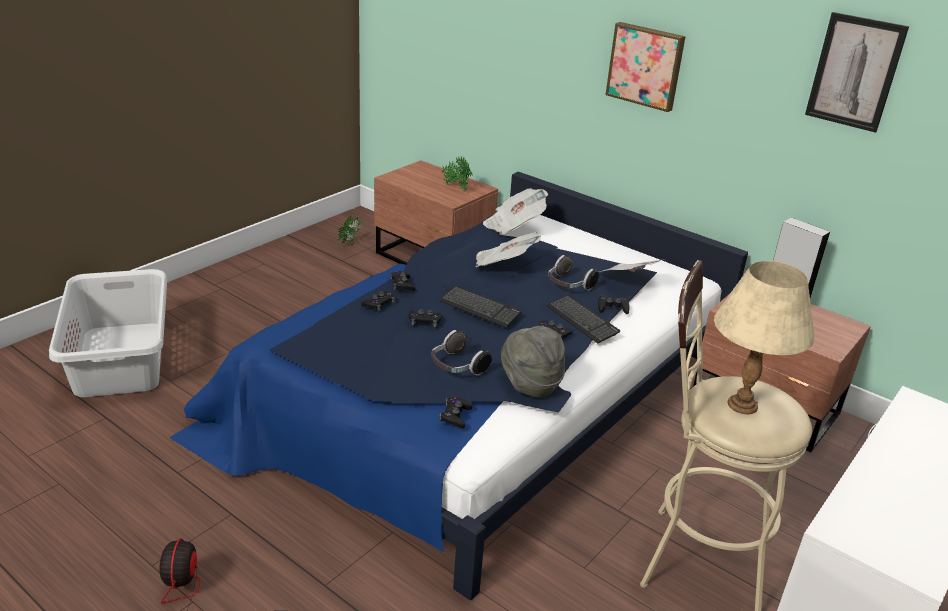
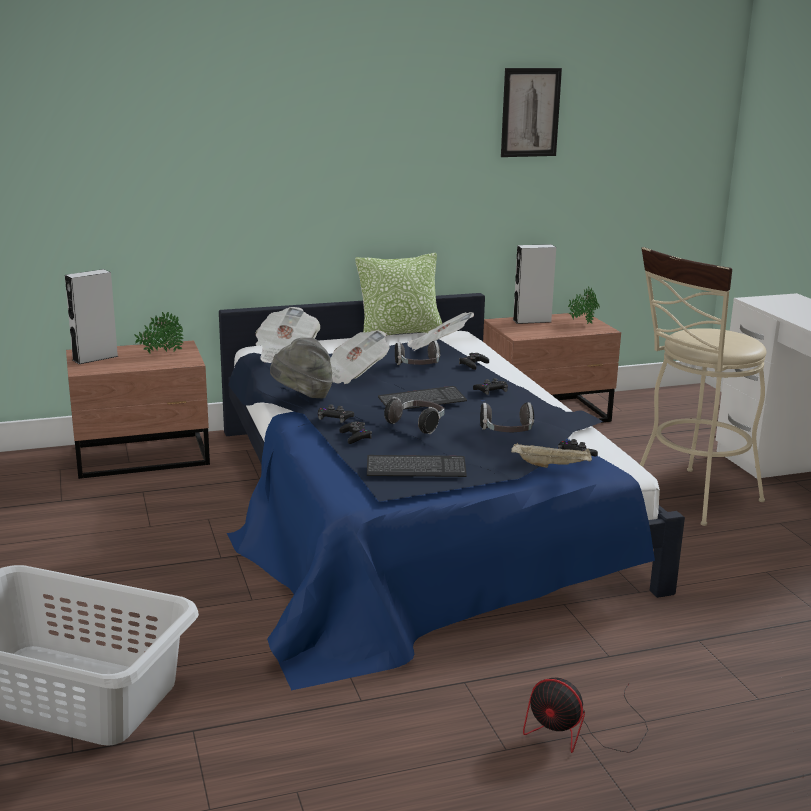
camera: 55 degrees left, 10 degrees down
(352, 242) = (31, 484): potted plant -> potted plant (582, 322)
(411, 409) = (552, 465): none -> beige tray
(417, 173) = (95, 358): none -> grey speaker
(424, 321) = (417, 425): black game controller -> headphones
(530, 384) = (557, 418): grey hat -> grey hat (302, 397)
(582, 320) = (481, 378): keyboard -> keyboard (416, 469)
(646, 66) = (348, 153): picture -> none
(647, 255) = (399, 334): none -> pillow
(742, 405) = (715, 338): beige table lamp -> none

